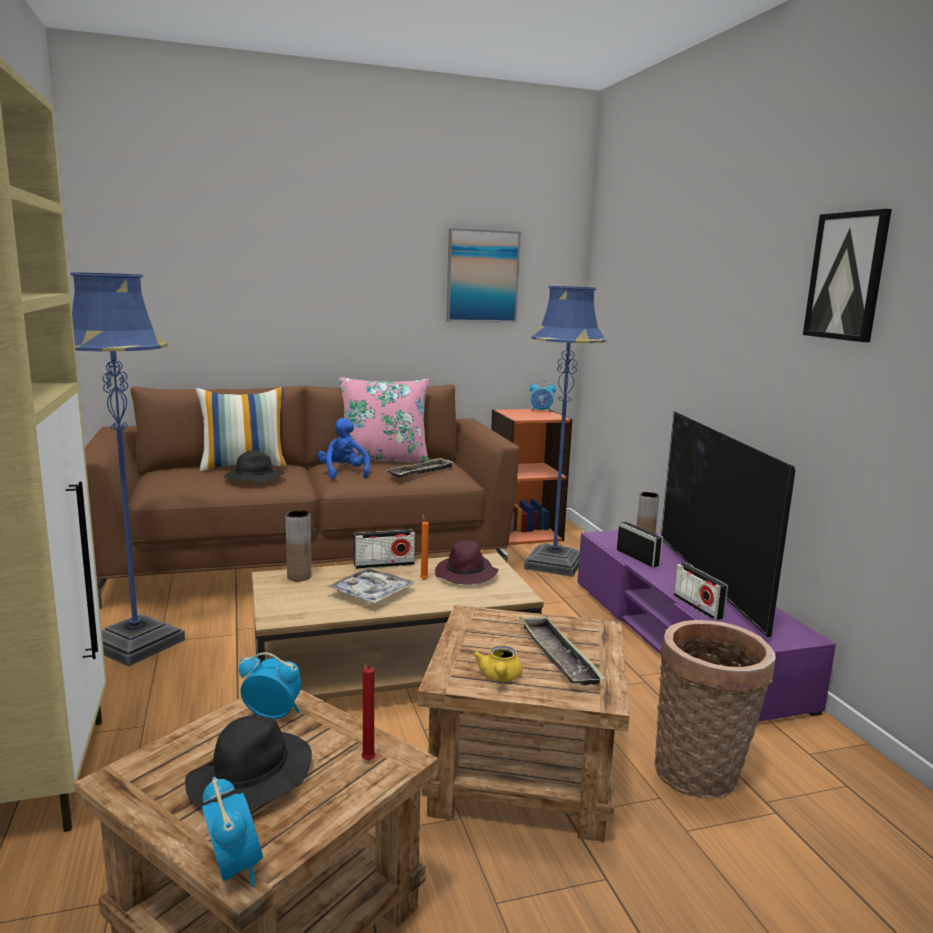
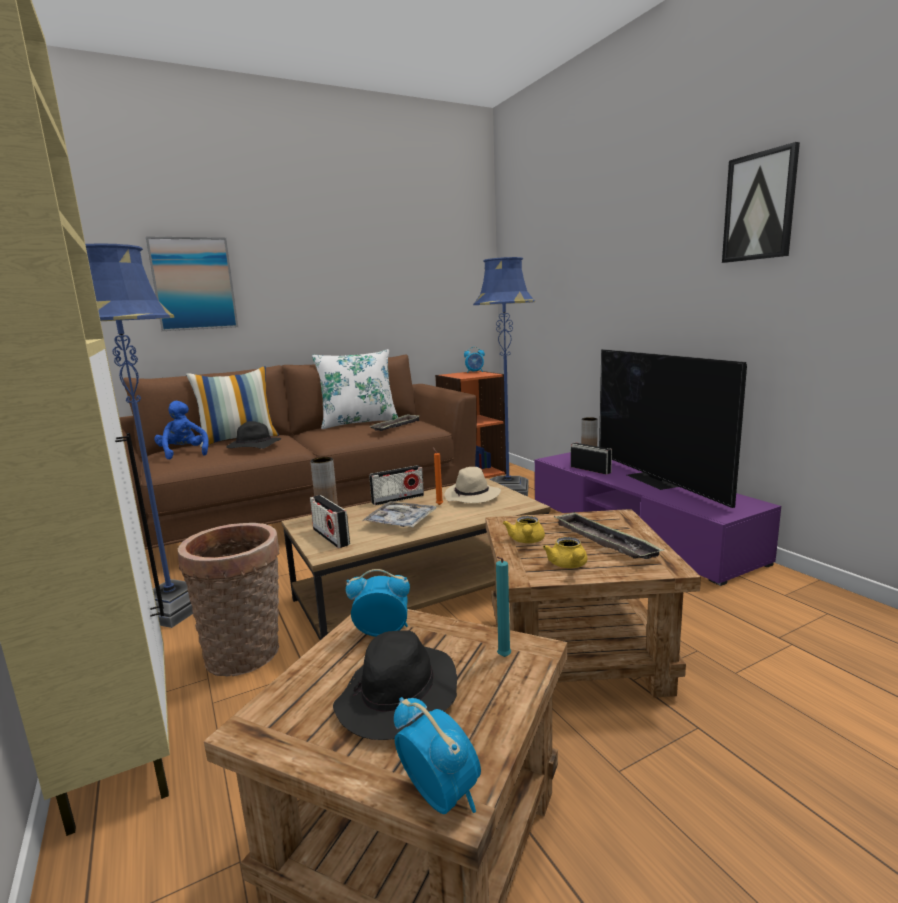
camera: 10 degrees left, 0 degrees up
(343, 473) = (330, 434): blue plush toy -> blue plush toy (184, 454)
(366, 761) = (503, 658): red candle -> turquoise candle
(383, 460) = (359, 422): pink pillow -> white pillow
(466, 575) = (472, 496): purple hat -> beige hat
(476, 641) = (526, 541): none -> yellow teapot
(482, 276) = (417, 264): picture -> picture (193, 284)
(697, 606) = (661, 496): radio -> radio (331, 537)
(701, 774) = (717, 626): basket -> basket (247, 656)

